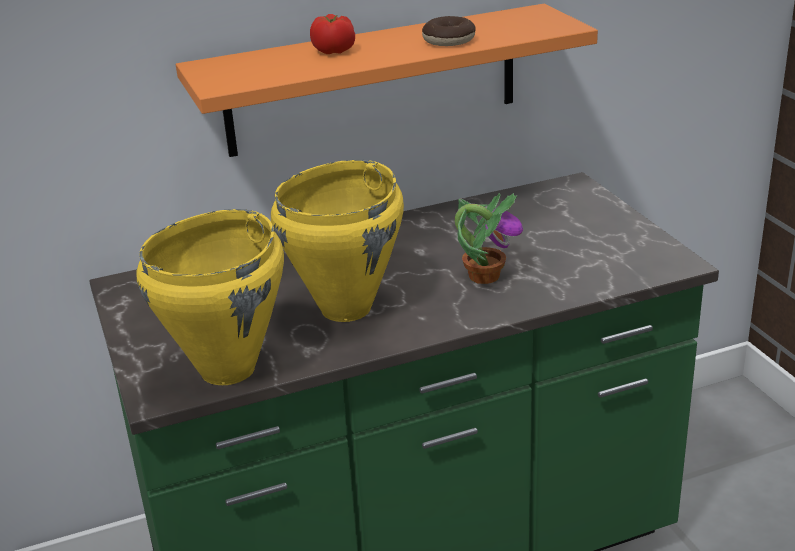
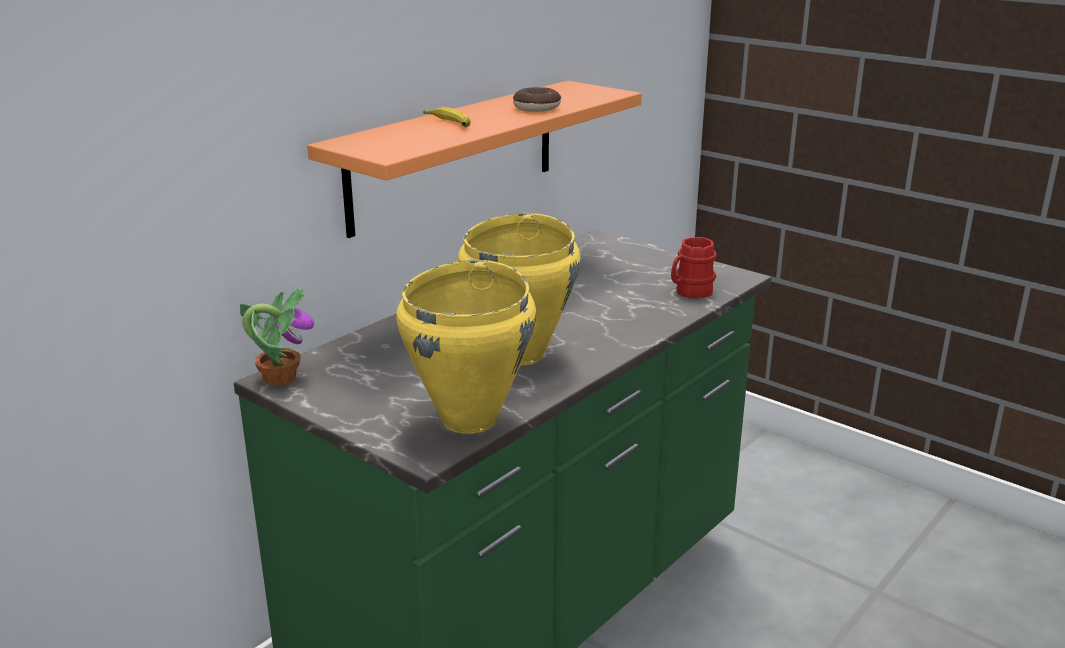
camera: 30 degrees left, 5 degrees down
(333, 51) = (449, 123): tomato -> banana
(483, 275) = (605, 310): potted plant -> potted plant (279, 377)
(598, 271) = (689, 292): none -> red mug

